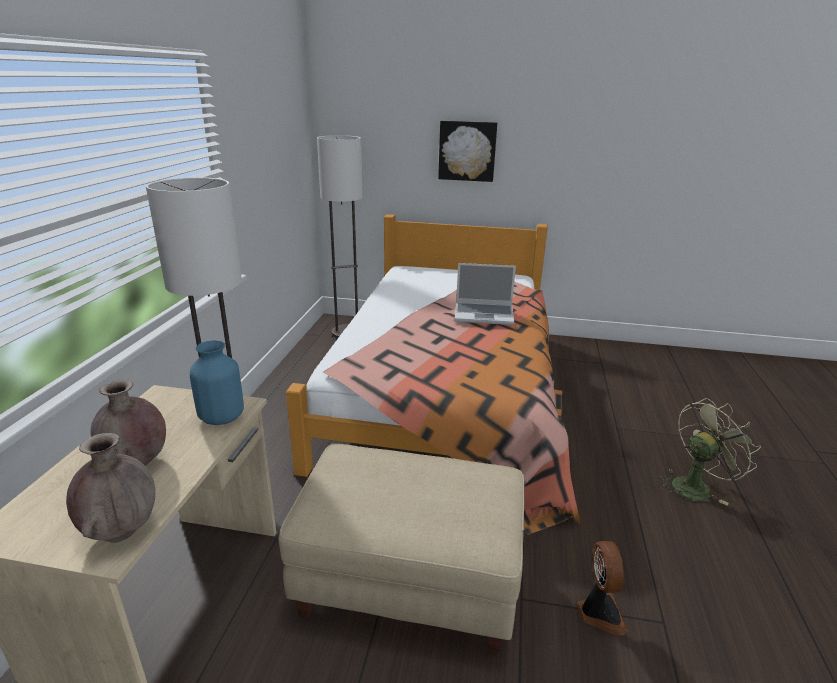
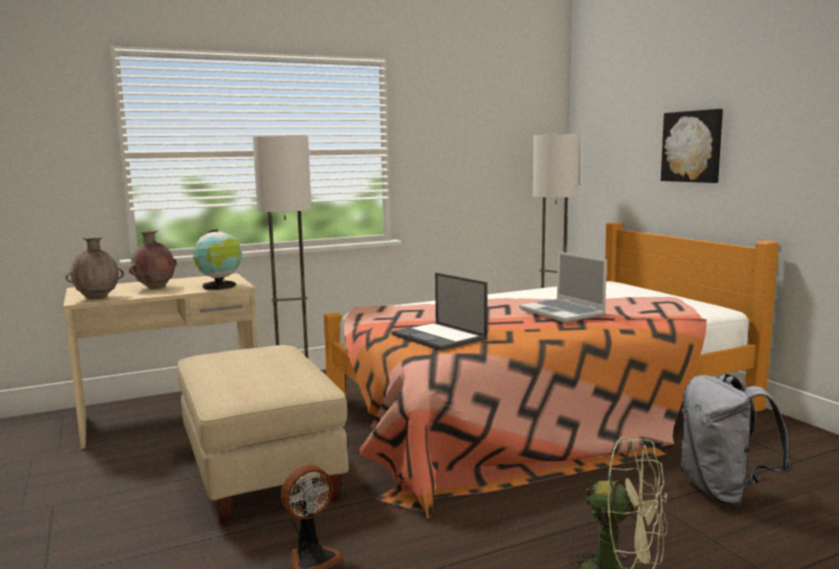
camera: 55 degrees right, 15 degrees down
(222, 417) = (220, 286): blue vase -> globe
(487, 376) = (440, 337): none -> laptop
(619, 401) = (723, 492): none -> grey backpack

